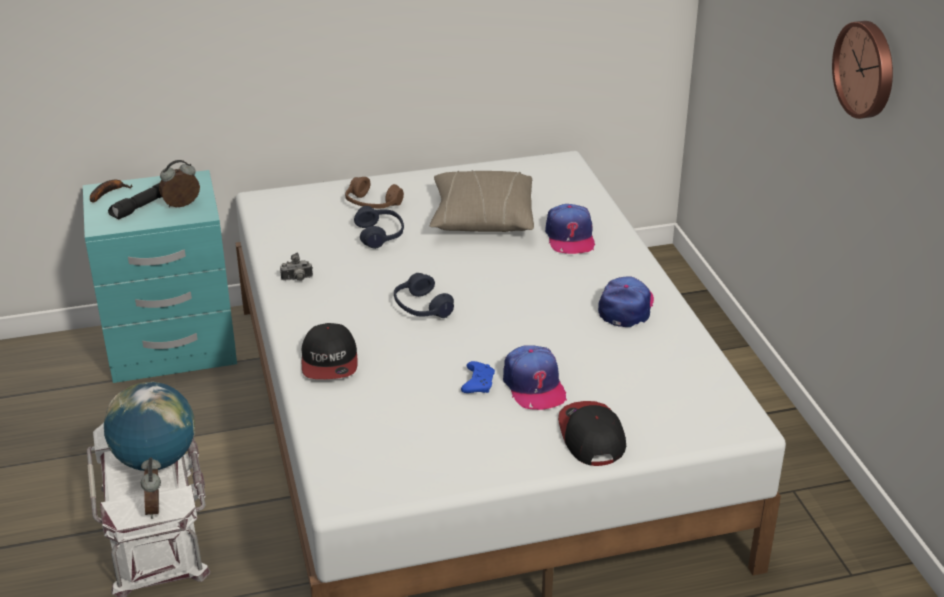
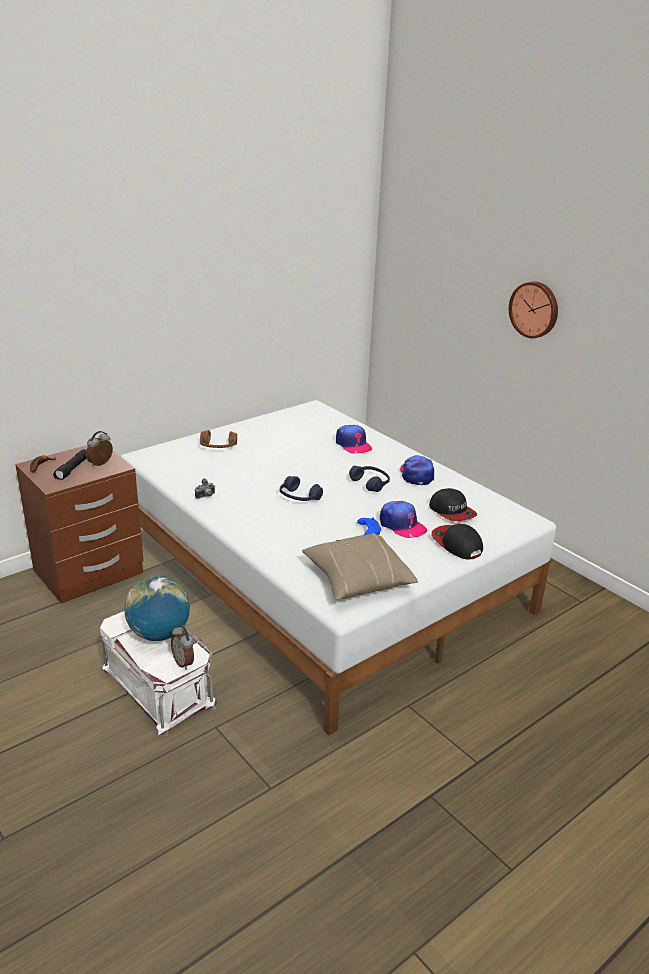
camera: 25 degrees left, 5 degrees down
(172, 348) = (89, 573): turquoise nightstand -> brown nightstand
(330, 361) = (268, 538): cap -> cap (452, 511)
(380, 235) = (238, 462): blue headphones -> blue headphones (370, 483)
(482, 218) = (293, 443): beige pillow -> beige pillow (357, 579)

